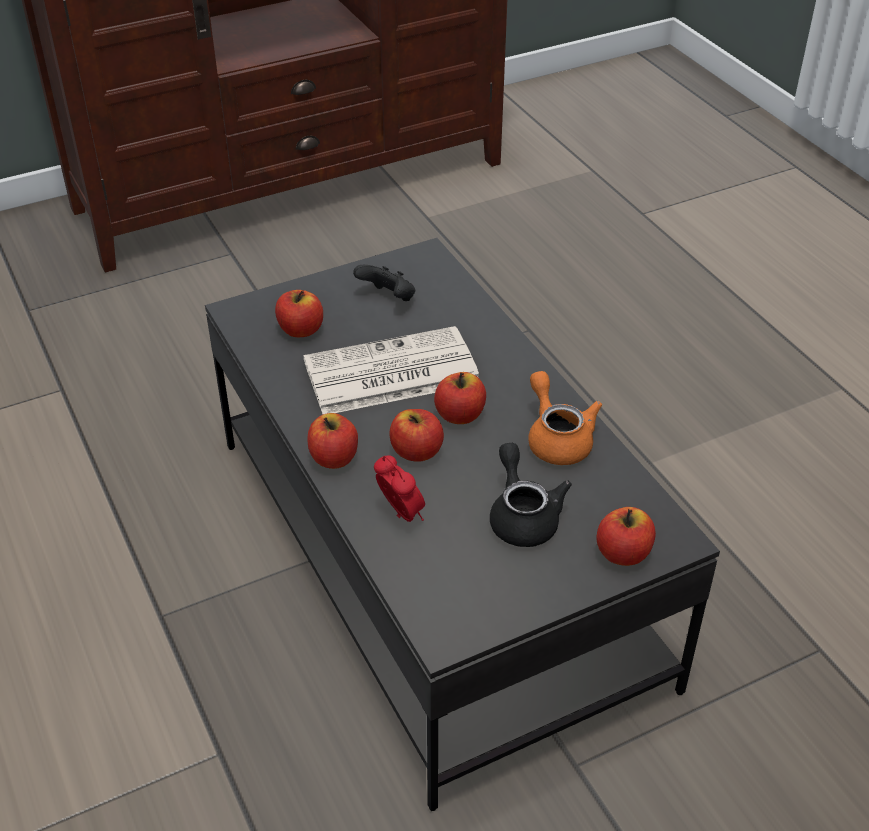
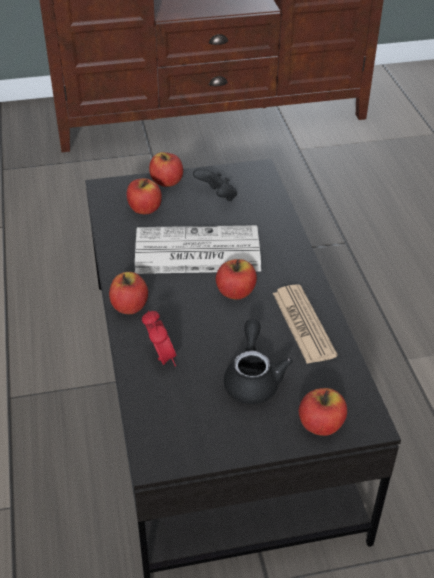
camera: 15 degrees right, 0 degrees up
(416, 451) = (192, 313): apple -> apple (167, 181)
(557, 438) = (303, 324): orange teapot -> newspaper

